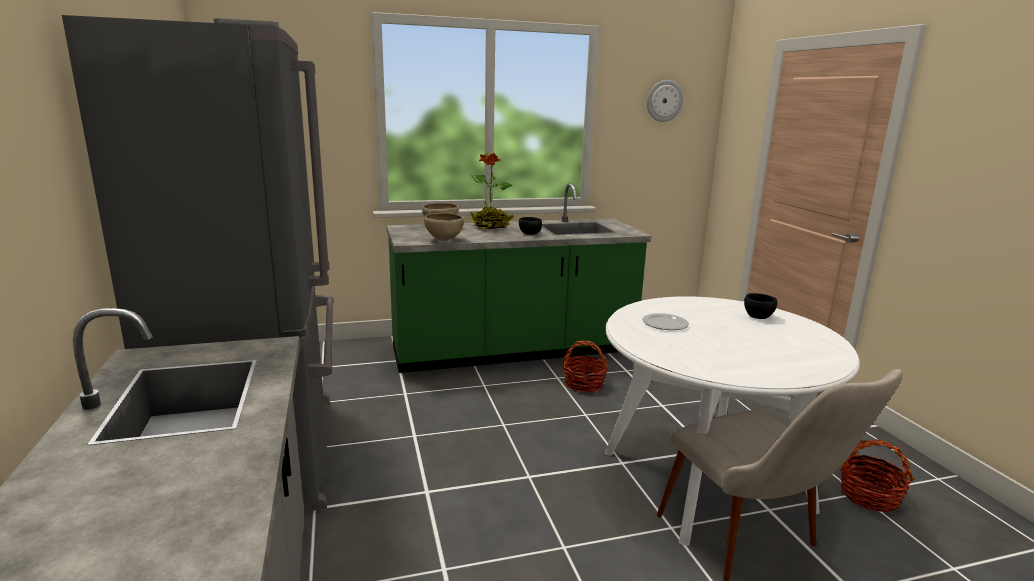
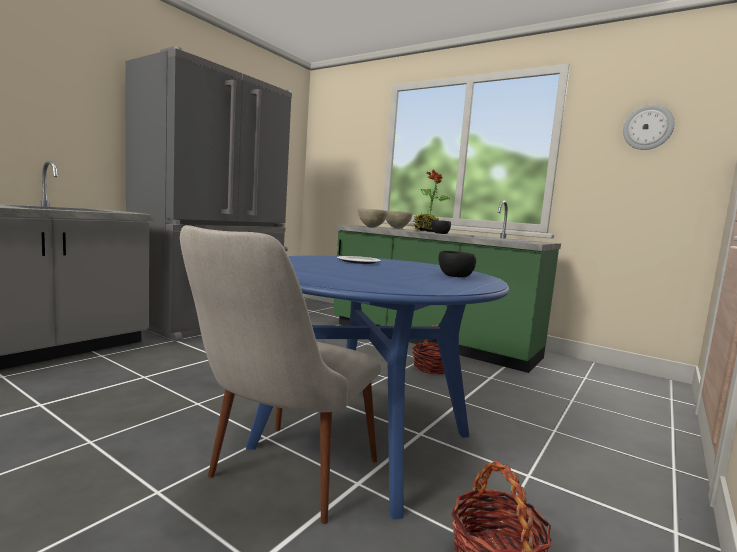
camera: 50 degrees right, 10 degrees down
(704, 479) = (363, 440): white dining table -> blue dining table

